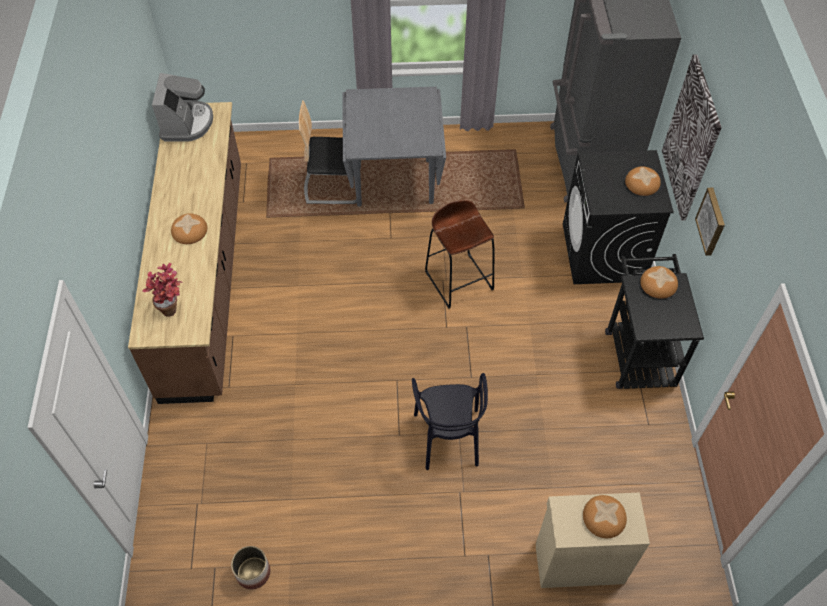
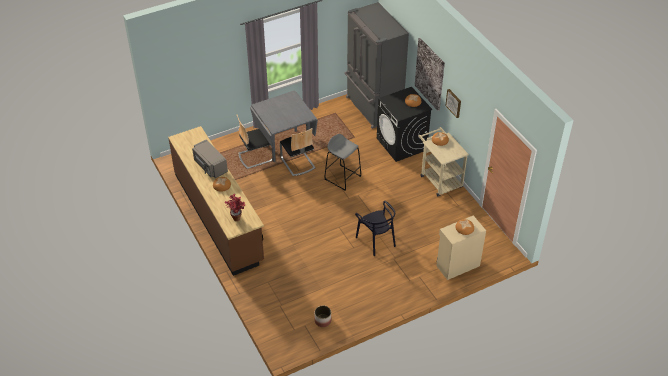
camera: 25 degrees left, 10 degrees down
(186, 123) = (185, 142): coffee machine -> none
(195, 185) = (210, 166): none -> grey microwave
(396, 224) = (298, 163): none -> chair
(459, 280) = (342, 177): brown stool -> grey stool
(638, 351) = (439, 179): black cart -> beige cart

